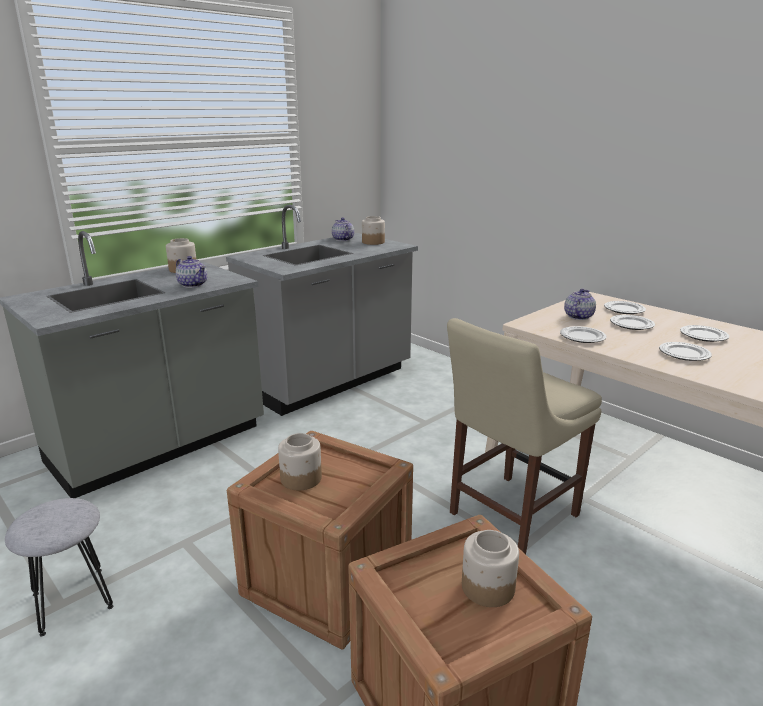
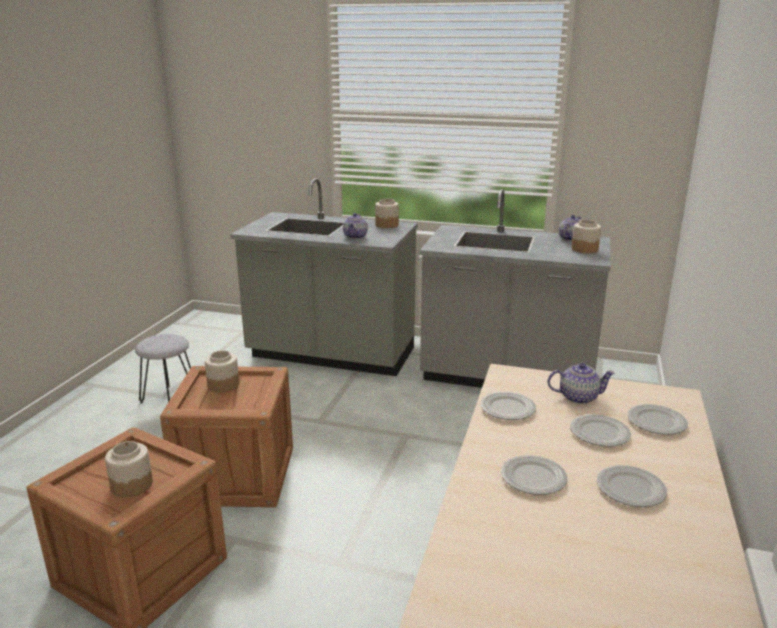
camera: 60 degrees right, 0 degrees up
(509, 516) = (385, 544): beige chair -> none

